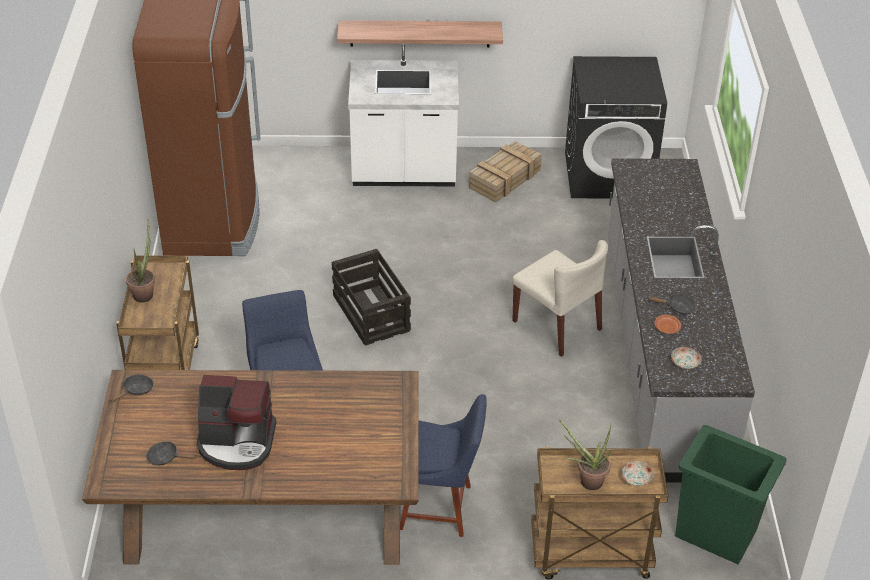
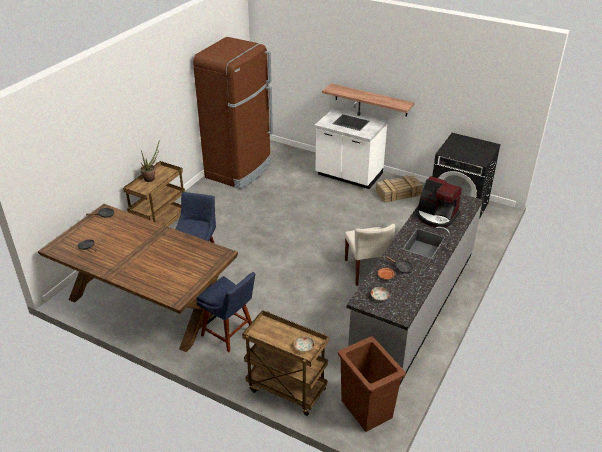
camera: 30 degrees right, 5 degrees down
(237, 443) = (123, 252): coffee machine -> coffee machine (436, 216)
(370, 313) = (276, 232): crate -> none
(586, 481) = (275, 337): potted plant -> none
(716, 534) = (366, 410): green trash can -> brown trash can

